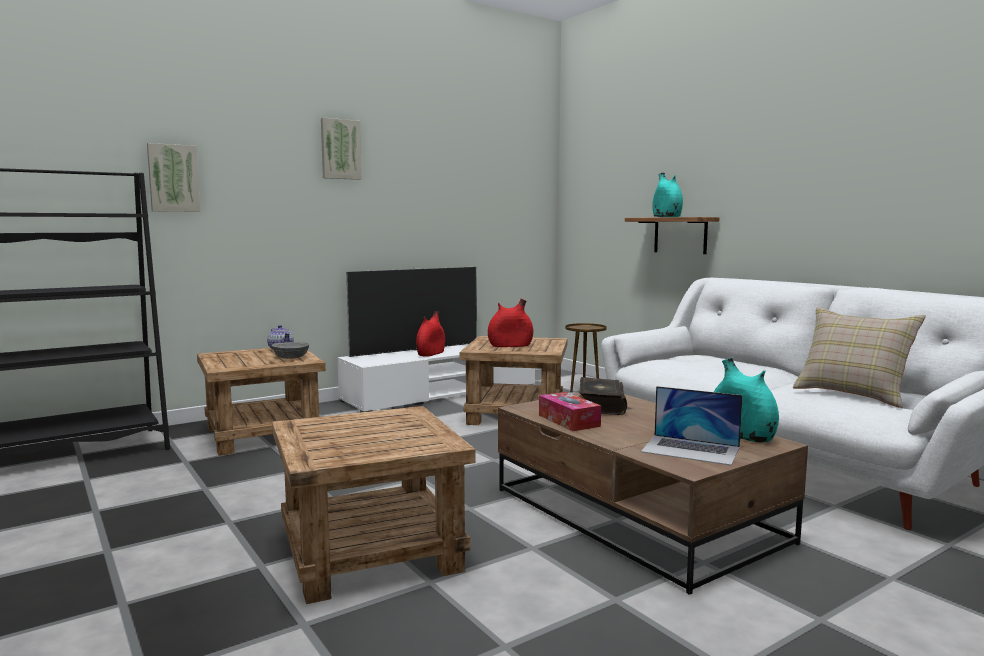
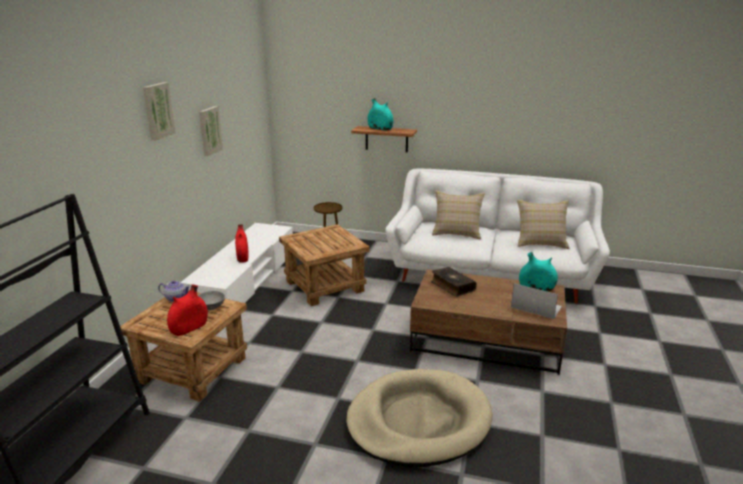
camera: 40 degrees left, 15 degrees up
(173, 178) = (59, 180): picture -> picture (209, 130)
(368, 552) = (418, 421): brown side table -> beige dog bed
(415, 350) = (222, 255): television -> none
(510, 346) = (323, 244): red vase -> red vase (189, 328)
(568, 421) = (460, 305): tissue box -> none
(691, 449) = (536, 307): laptop -> laptop turned 135 degrees counterclockwise
(717, 365) = (457, 233): none -> beige pillow

